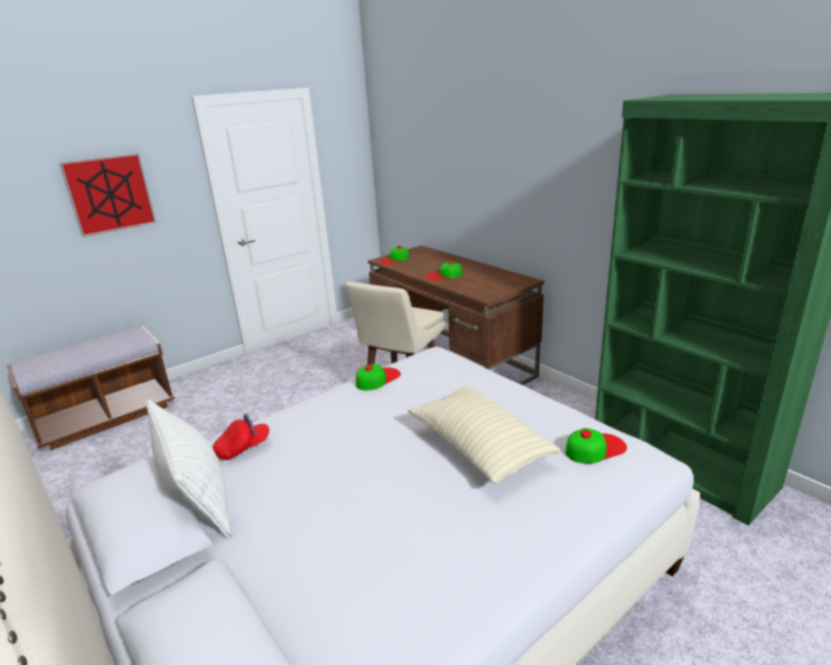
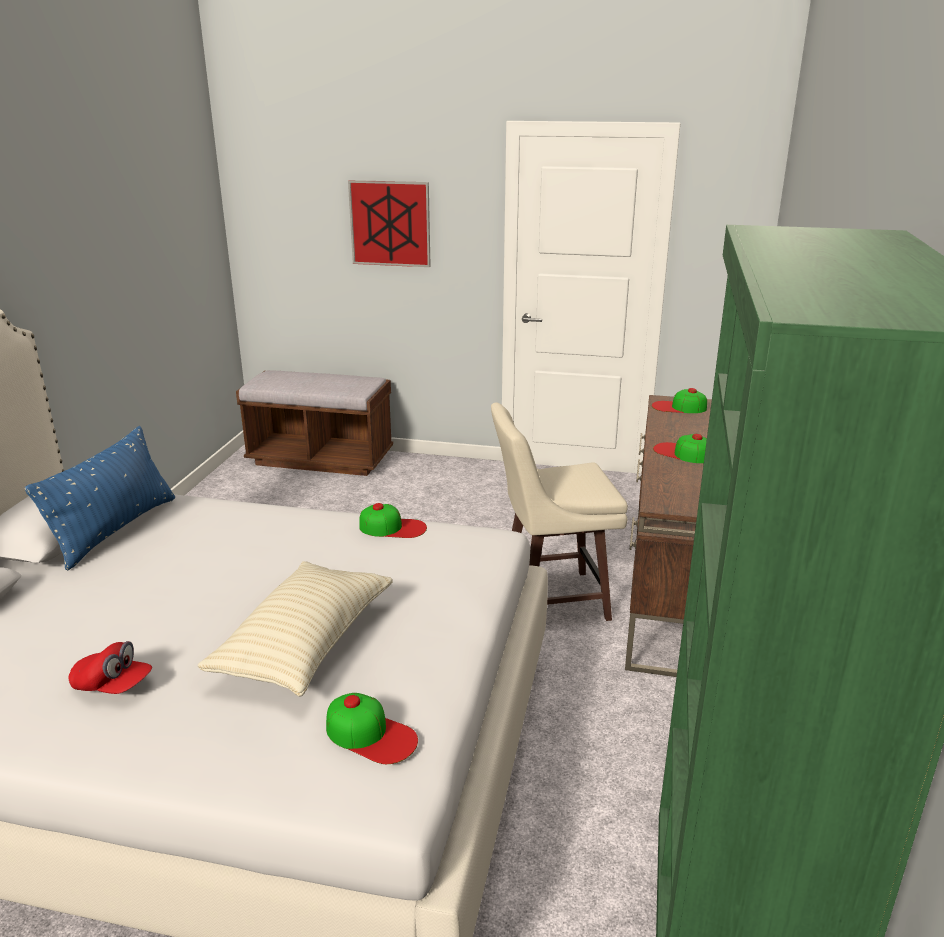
camera: 50 degrees right, 0 degrees up
(197, 495) = (115, 530): white pillow -> blue pillow
(243, 448) = (199, 517): red cap -> red cap (113, 685)

